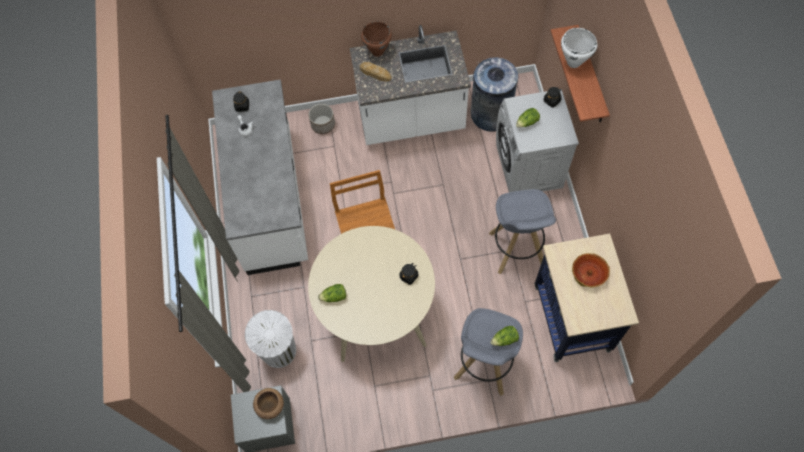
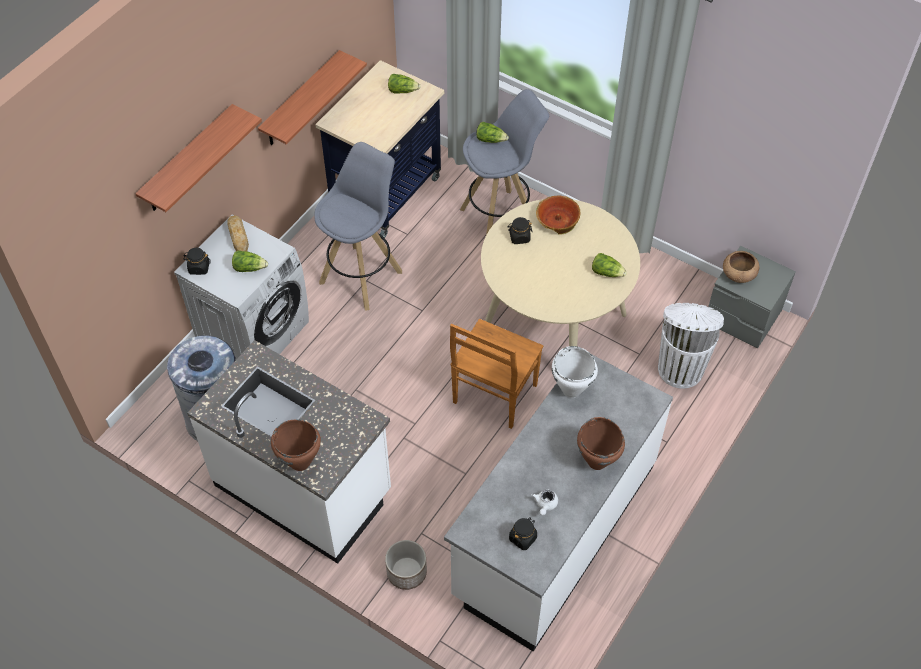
camera: 140 degrees left, 10 degrees down
(237, 170) = (597, 461): none -> brown cooking pot
(375, 73) = (333, 438): bread -> bread (238, 236)
(573, 62) = (193, 165): white cooking pot -> white cooking pot (571, 390)
(589, 274) = (372, 112): bowl -> bowl (557, 220)
(592, 309) = (402, 90): none -> lettuce
(620, 213) = (301, 100): none -> shelf

